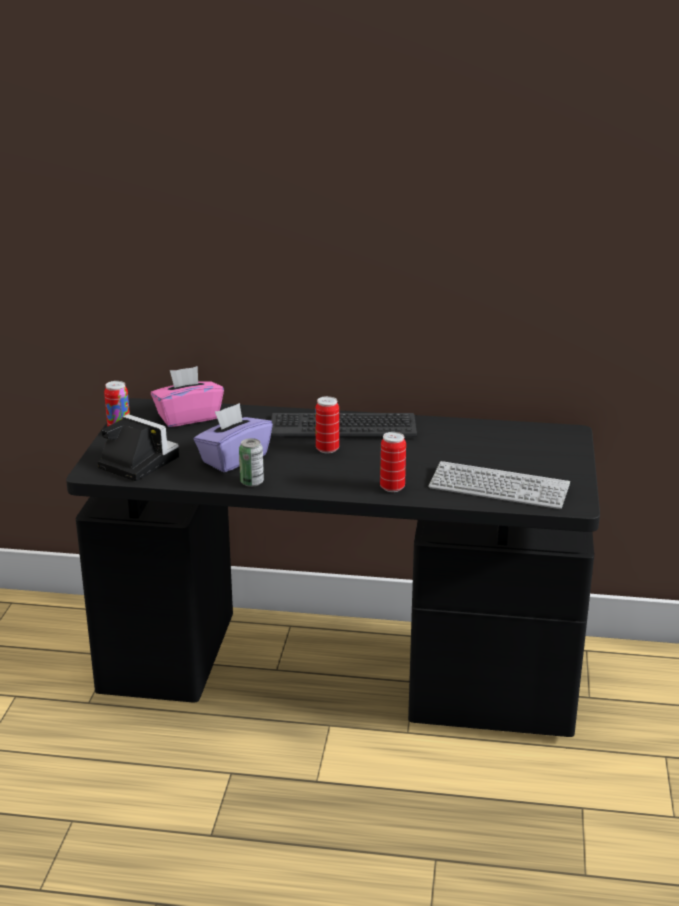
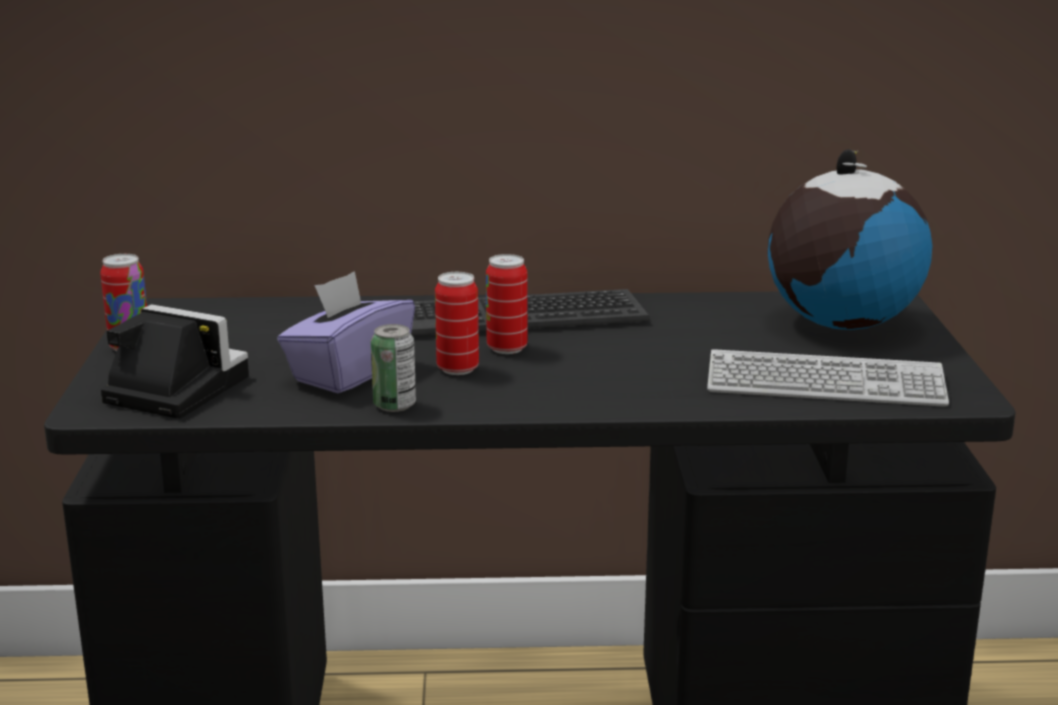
camera: 10 degrees left, 5 degrees down
(188, 417) = (247, 319): pink tissue box -> none
(392, 487) = (645, 395): can -> can (457, 369)
(531, 447) = (840, 324): none -> globe

